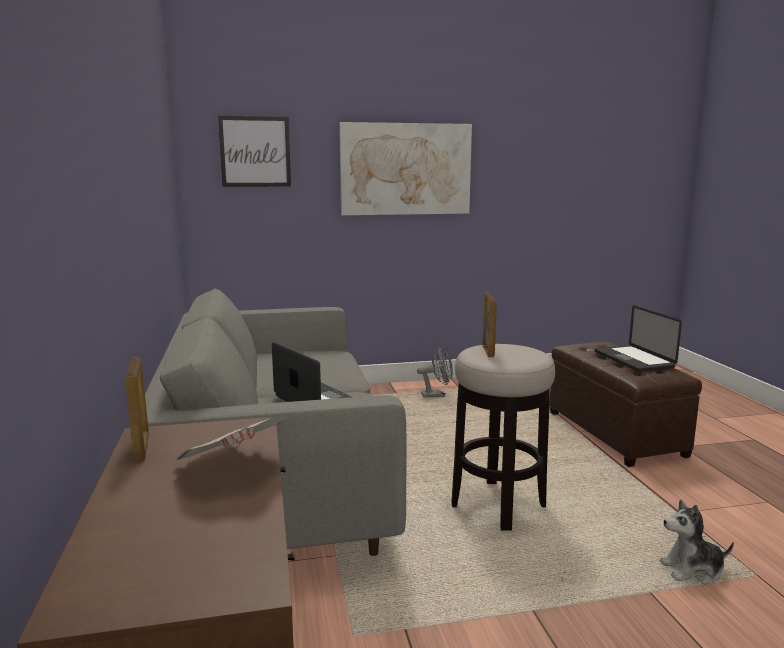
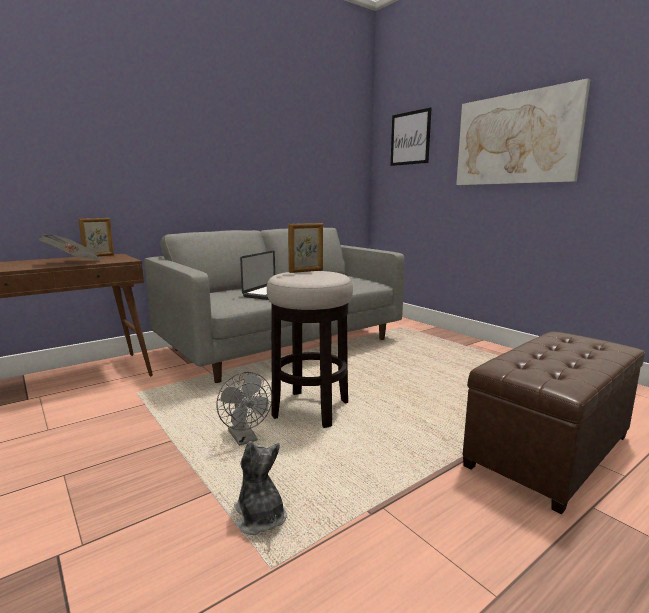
camera: 65 degrees right, 0 degrees up
(437, 395) = (488, 358): grey fan -> grey fan (245, 439)
(633, 359) = (572, 359): laptop -> none

